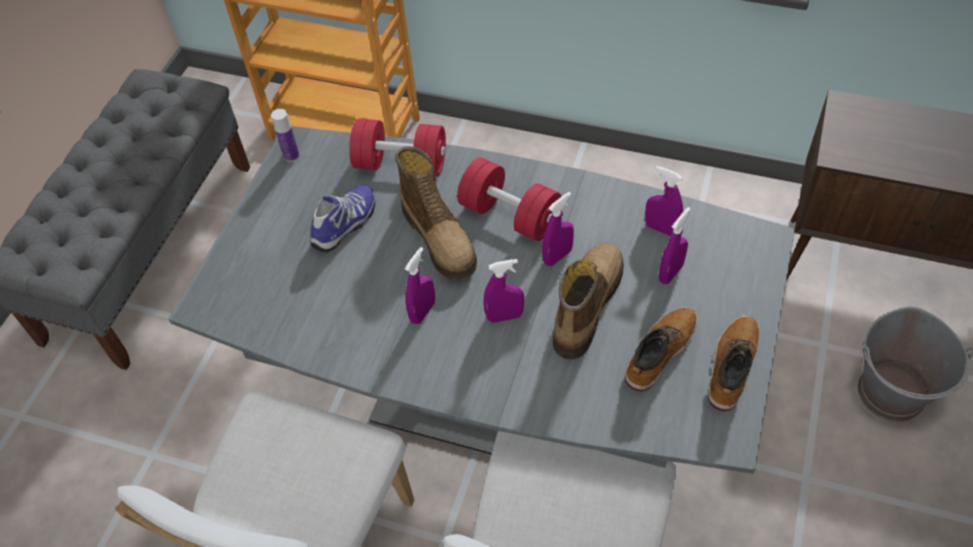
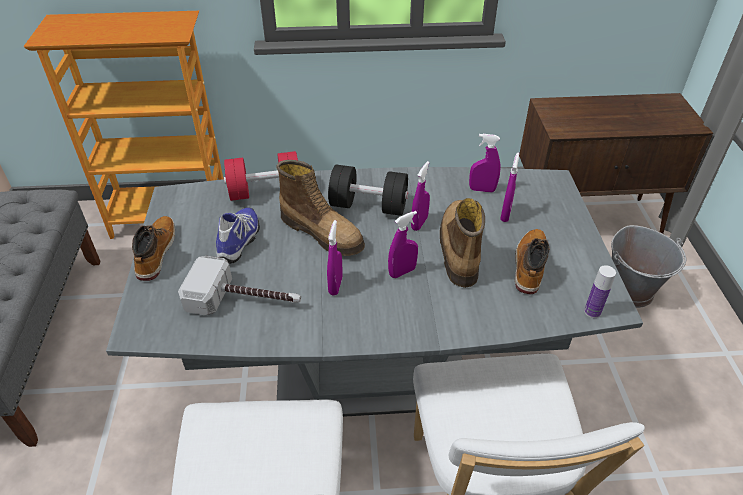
camera: 25 degrees left, 10 degrees down
(291, 156) = (170, 205): bottle -> bottle (592, 312)
(321, 301) = (245, 300): none -> hammer
(509, 215) = (368, 206): red dumbbell -> black dumbbell
(731, 367) = (583, 261): boot -> boot (156, 253)

